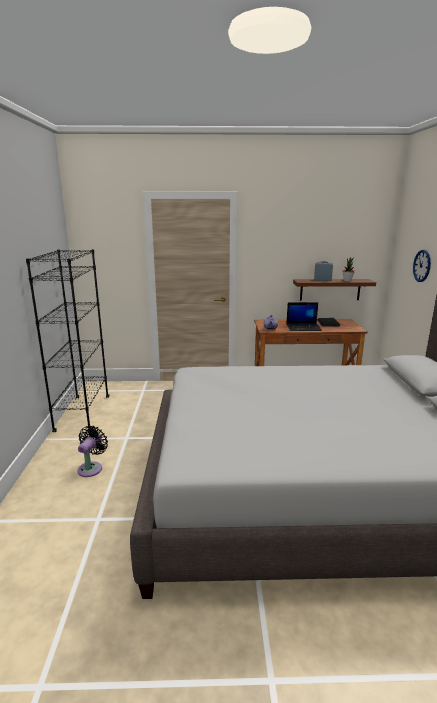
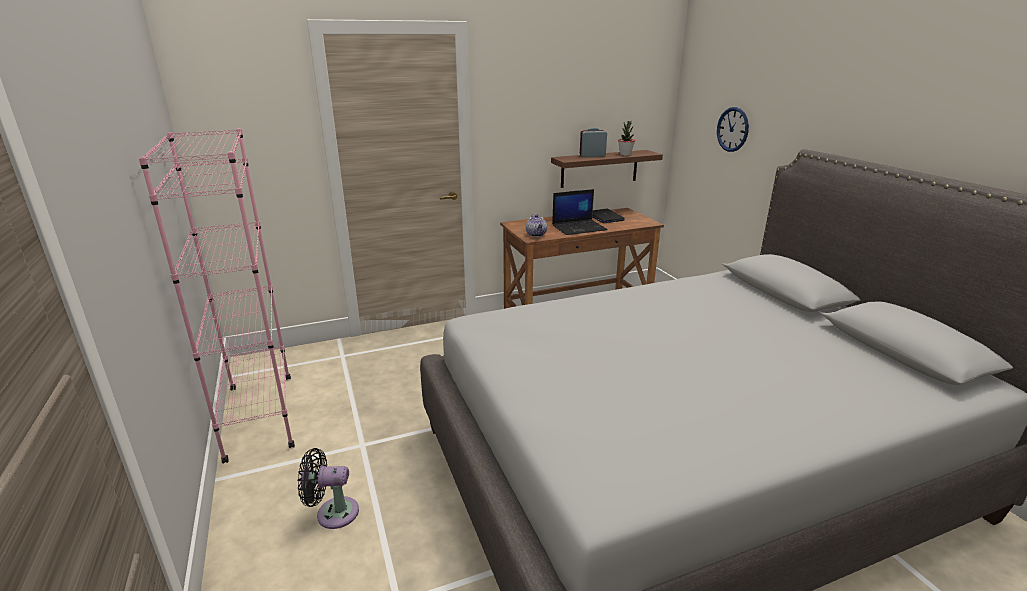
camera: 20 degrees left, 5 degrees up
(83, 413) = (260, 417): black bookcase -> pink bookcase
(91, 468) = (333, 513): black fan -> black fan turned 90 degrees counterclockwise

